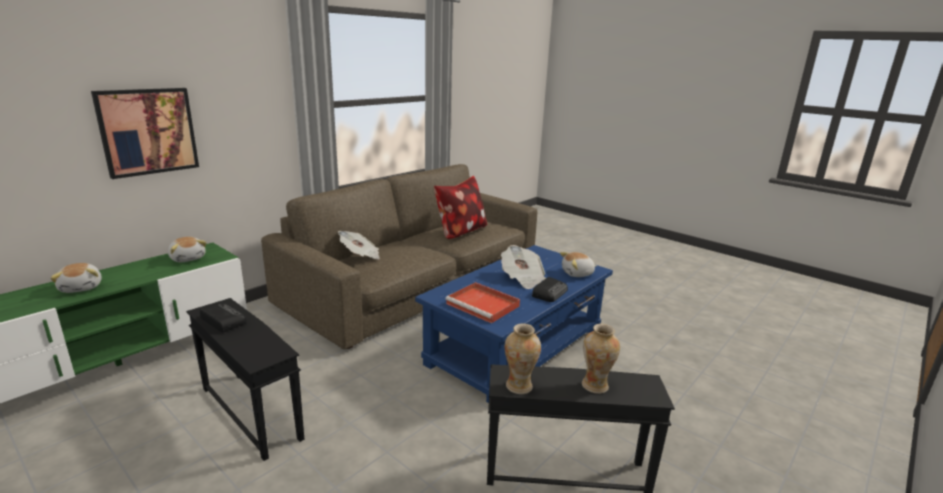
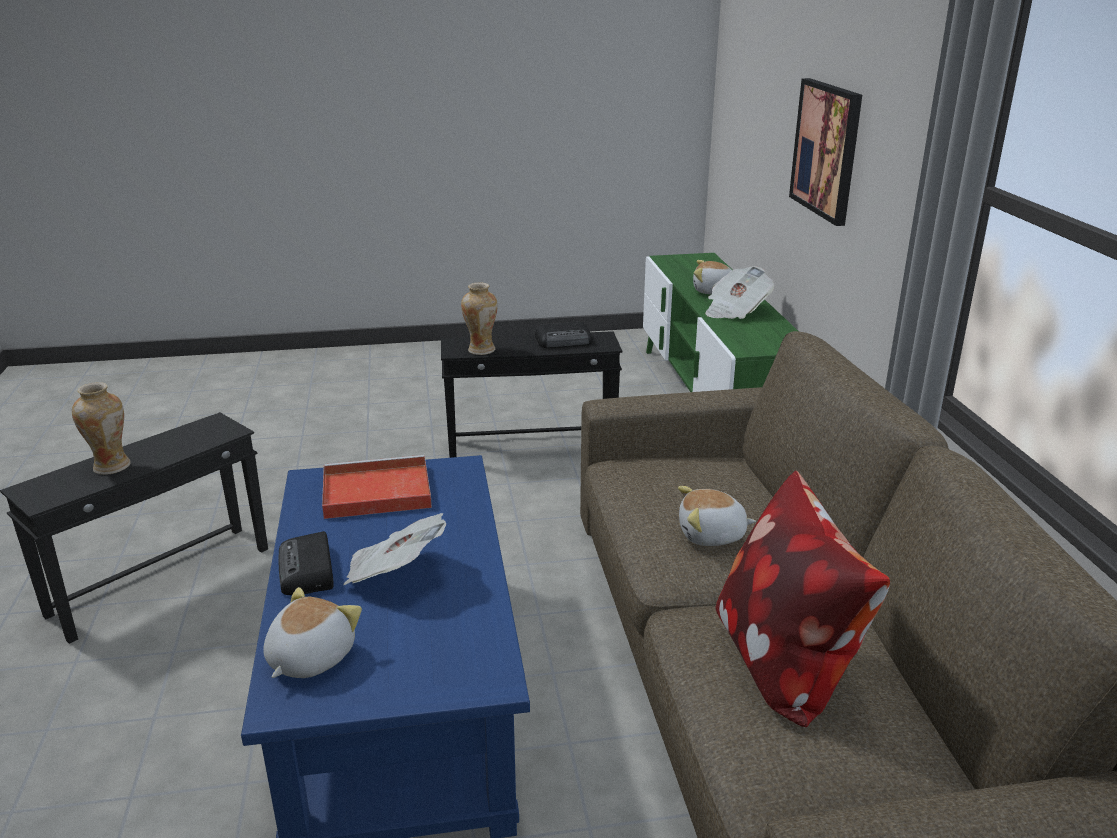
camera: 130 degrees right, 5 degrees up
(188, 258) = (760, 334): plush toy -> plush toy (712, 535)
(360, 255) = (729, 481): newspaper -> newspaper (735, 311)
(519, 386) = (198, 429): vase -> vase (481, 350)

